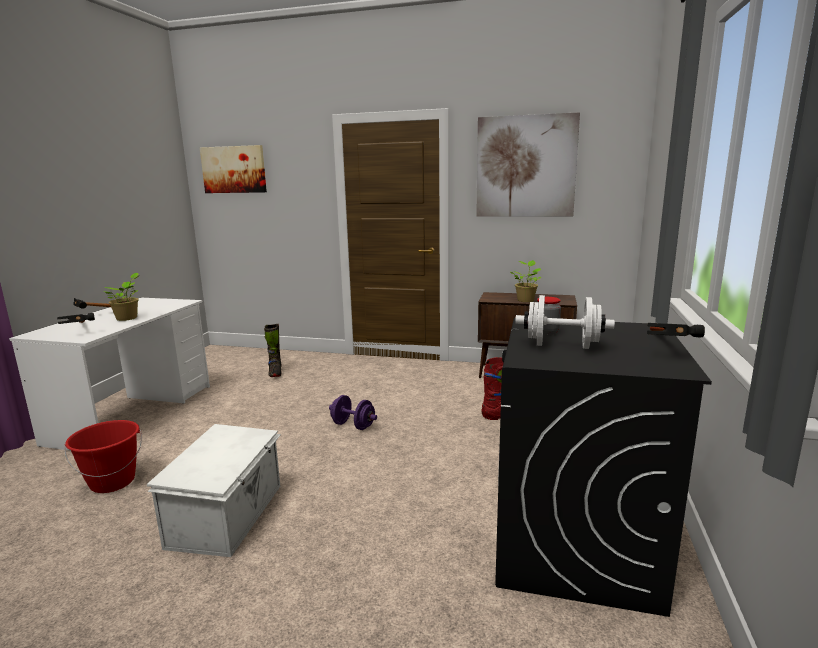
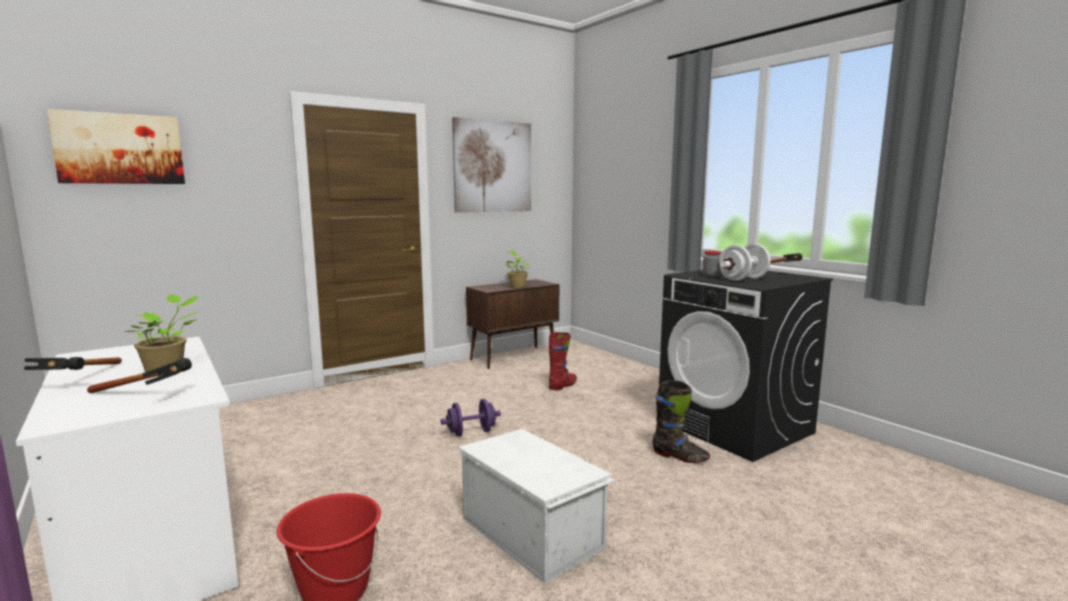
camera: 50 degrees left, 5 degrees down
(275, 373) = (268, 428): black boot -> black boot (680, 457)

